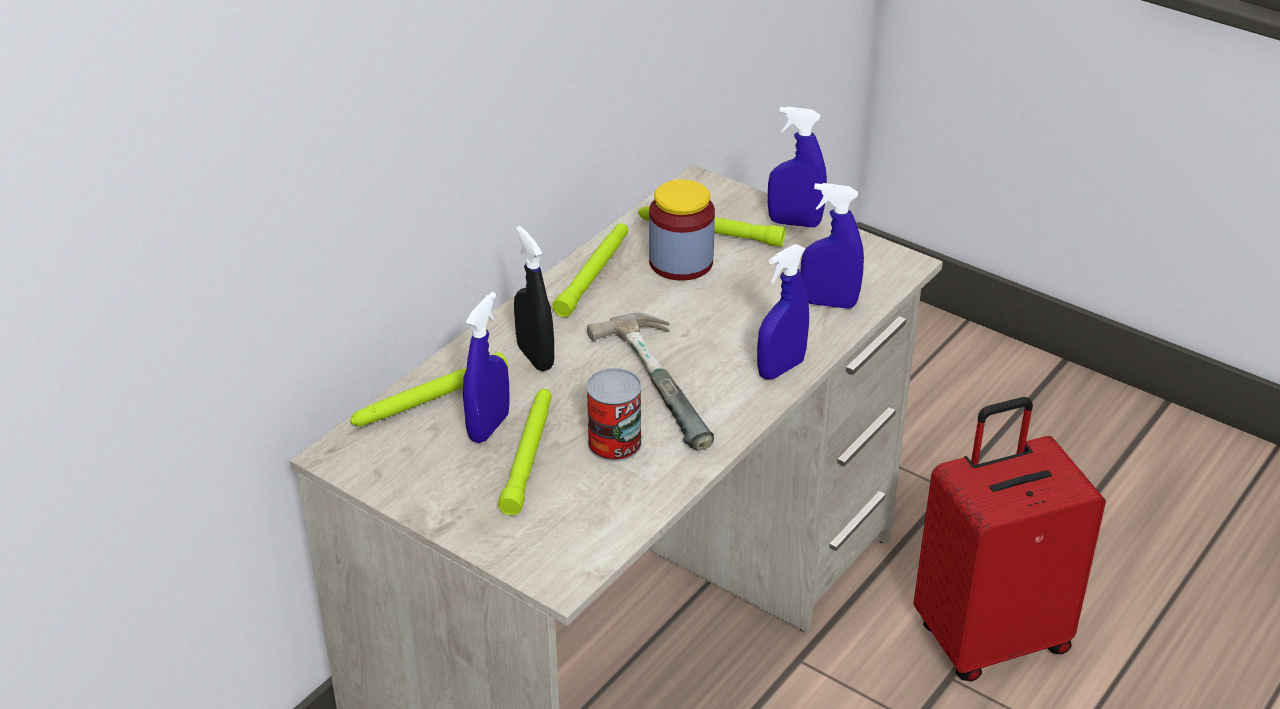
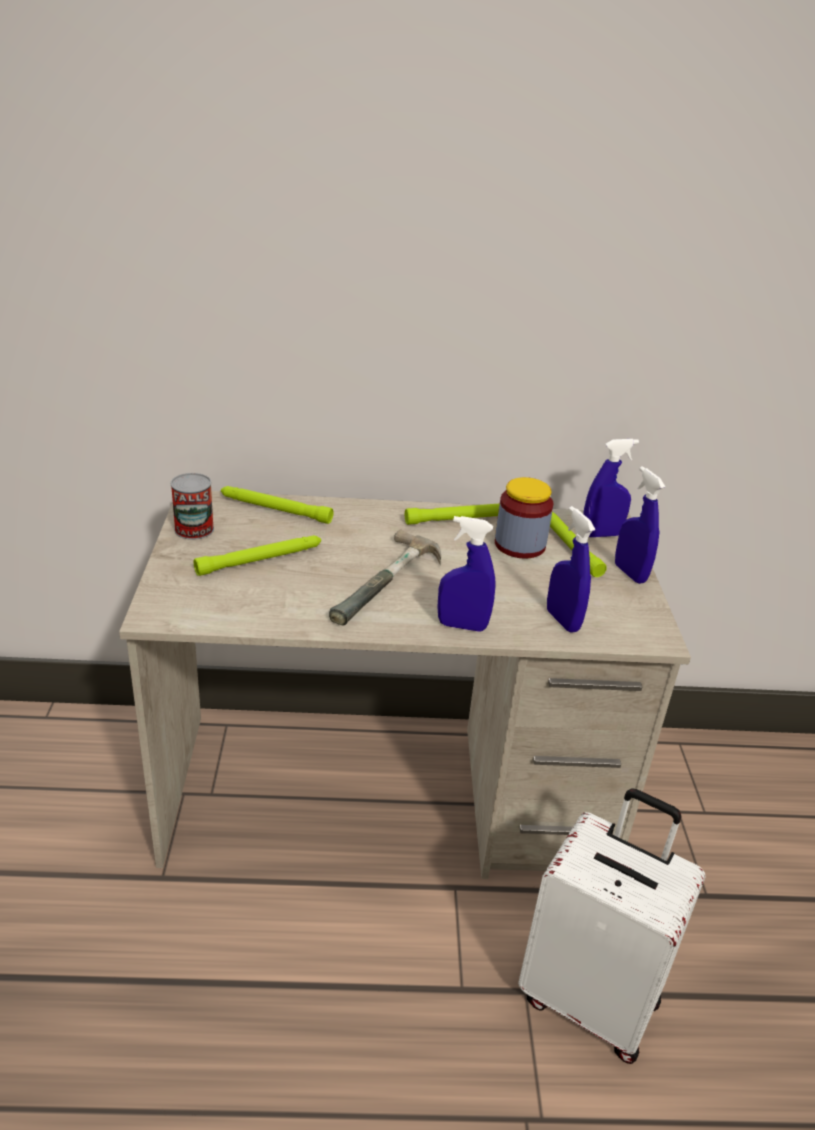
camera: 50 degrees right, 5 degrees down
(489, 427) = (271, 537): blue spray bottle -> blue spray bottle (601, 534)
(535, 357) = (356, 528): black spray bottle -> none
(614, 443) = (305, 587): can -> can (194, 529)
(989, 637) = (590, 998): red suitcase -> white suitcase

